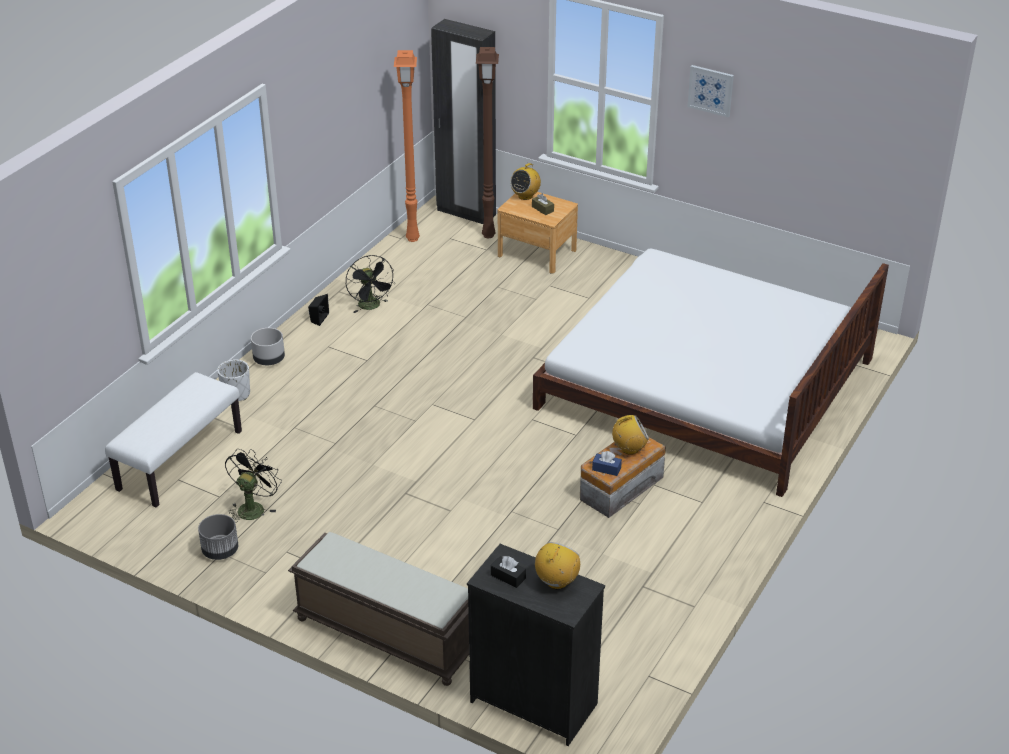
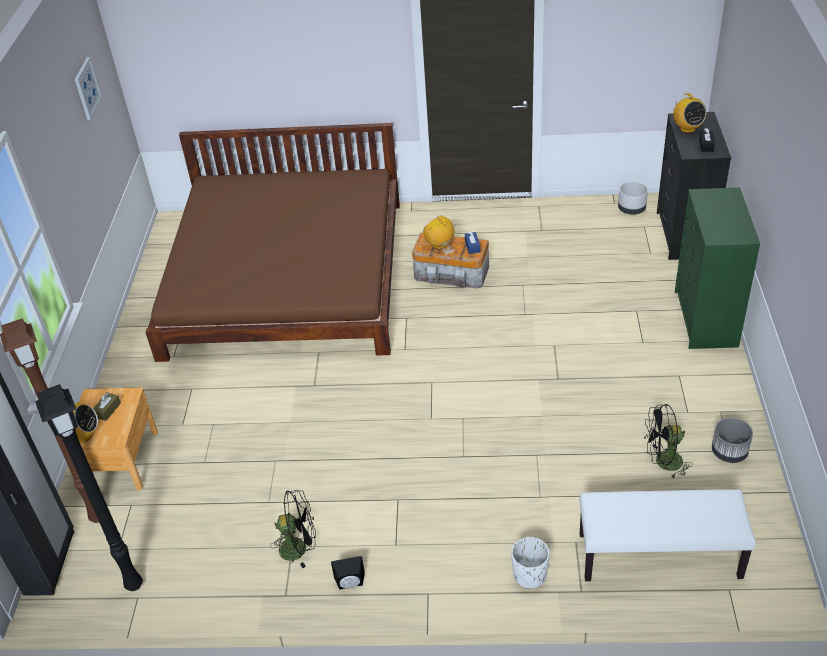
camera: 115 degrees left, 5 degrees up
(269, 359) = (453, 583): grey planter -> grey planter (631, 210)
(372, 306) = (299, 547): black fan -> black fan turned 45 degrees clockwise
(385, 634) = (704, 318): brown bench -> green dresser
(413, 238) = (132, 584): orange floor lamp -> black floor lamp
(557, 582) = (687, 128): radio -> radio turned 105 degrees counterclockwise
(706, 383) = (286, 277): white bed -> brown bed
(710, 90) = (49, 161): picture -> picture (87, 88)

